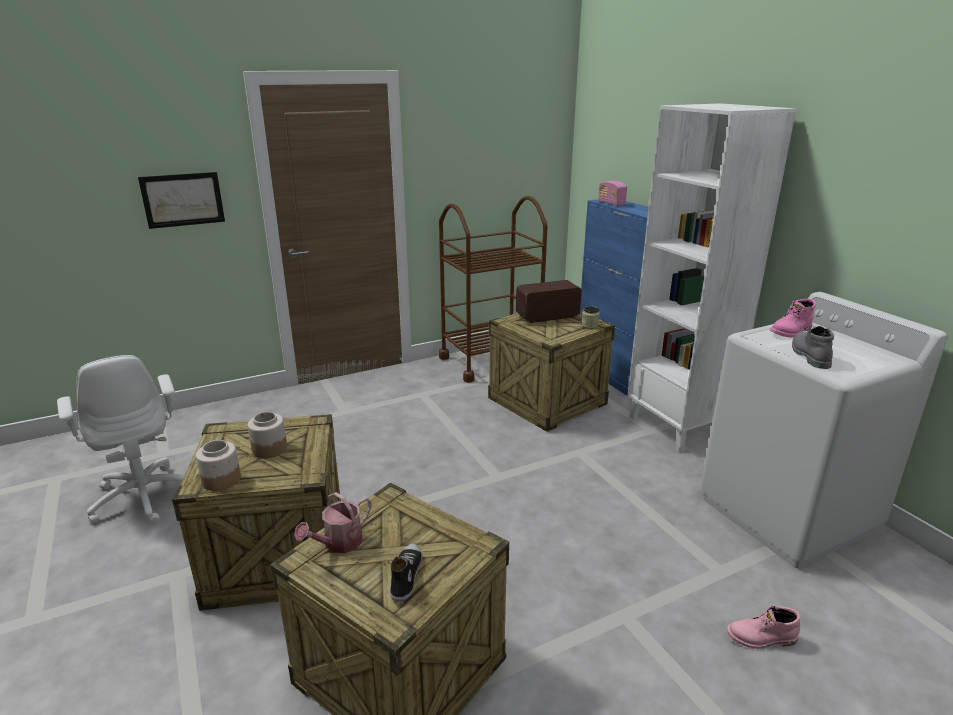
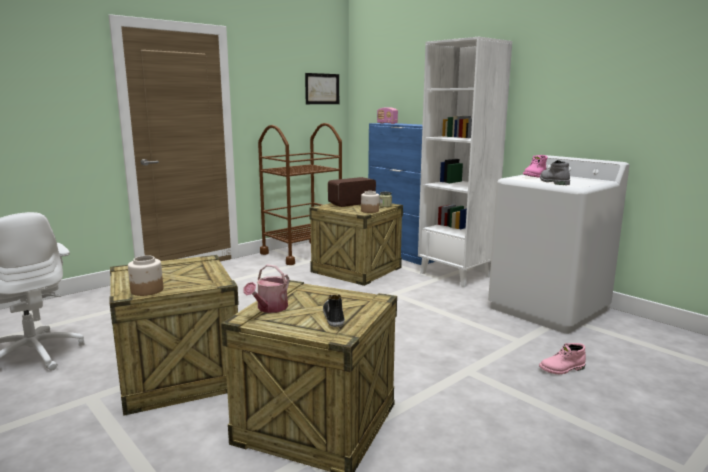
camera: 15 degrees left, 10 degrees down
(183, 199) = (54, 113): picture -> picture (322, 89)
(269, 449) = (176, 274): jar -> jar (369, 211)

